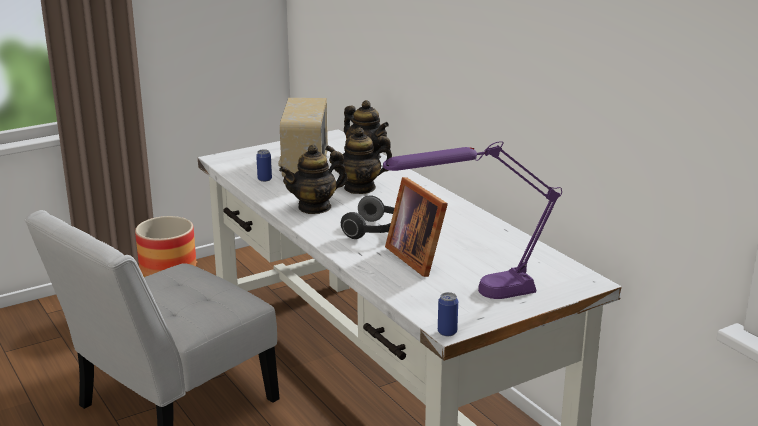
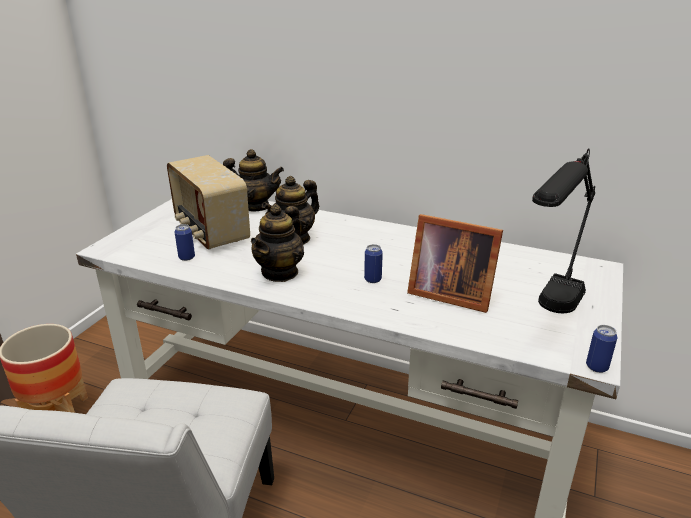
camera: 35 degrees left, 5 degrees up
(375, 231) = (372, 279): headphones -> can
(471, 295) = (548, 316): purple table lamp -> black table lamp

